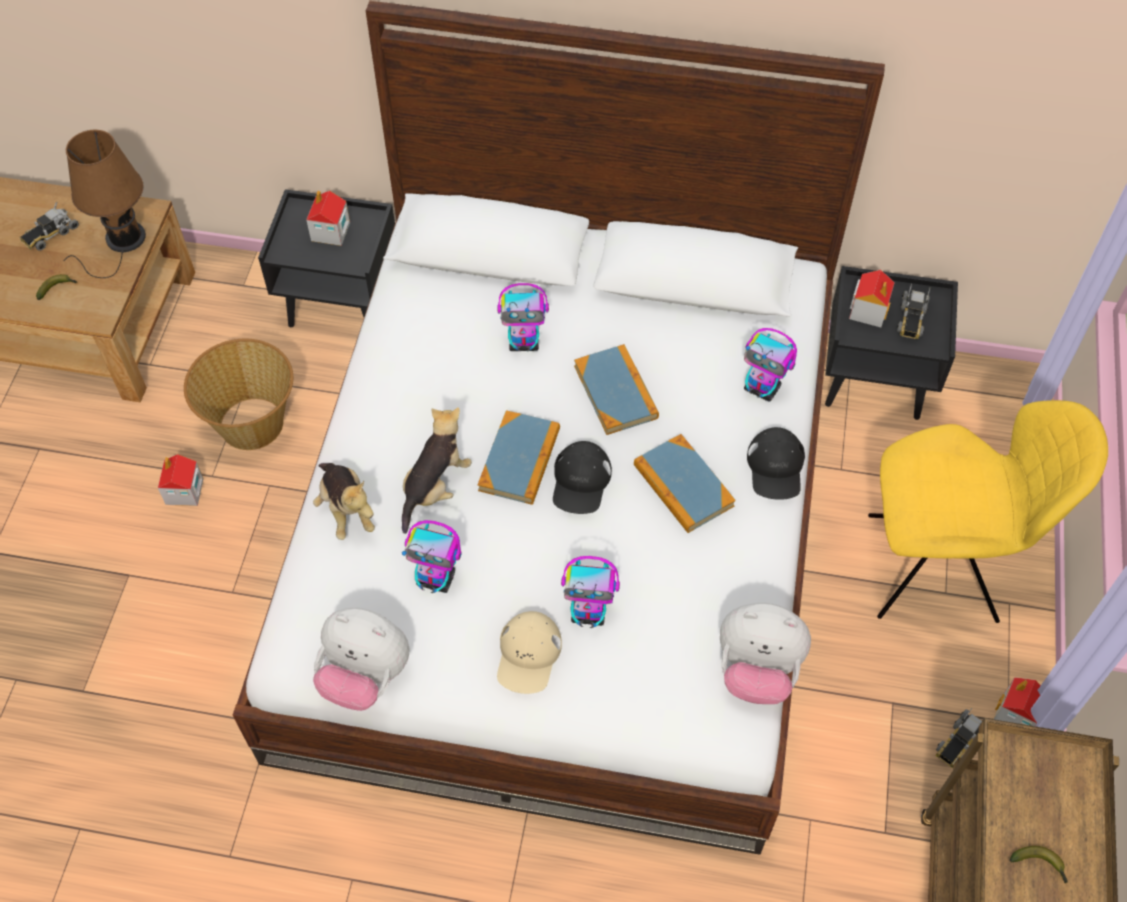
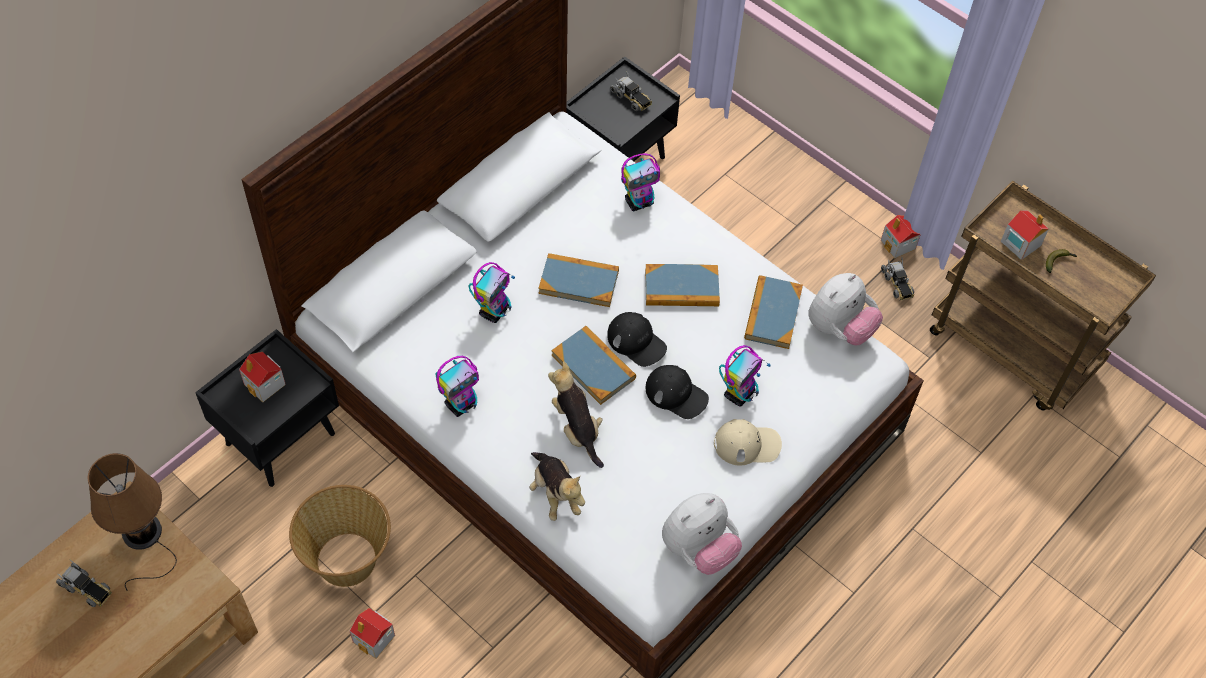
camera: 60 degrees left, 0 degrees up
(50, 234) = (86, 588): toy truck -> toy truck turned 45 degrees counterclockwise
(57, 288) = (154, 608): banana -> none
(346, 509) = (555, 493): plush toy -> plush toy turned 60 degrees clockwise
(437, 579) = (655, 465): toy robot -> toy robot (461, 404)
(528, 655) = (747, 444): beige cap -> beige cap turned 45 degrees counterclockwise
(720, 591) = (772, 314): none -> book
(775, 467) = (703, 232): black cap -> black cap (676, 394)
(868, 310) = (606, 114): toy house -> toy house (1020, 243)
(938, 568) = (777, 218): yellow chair -> none

